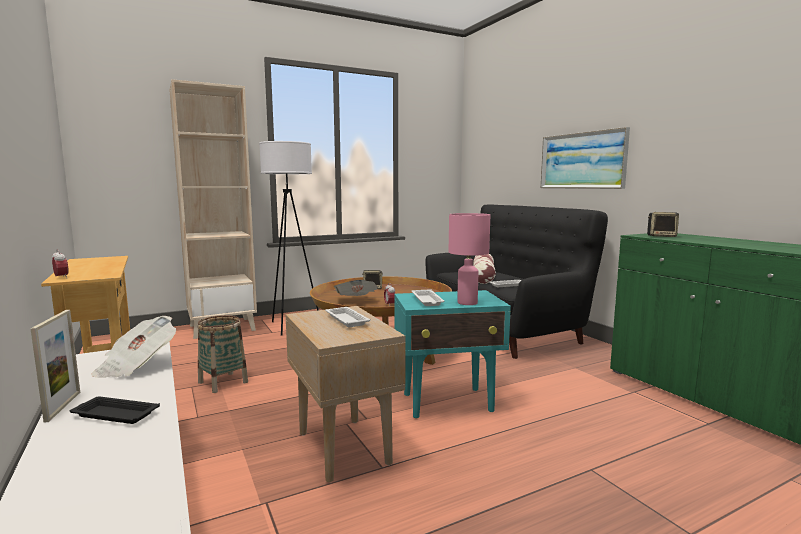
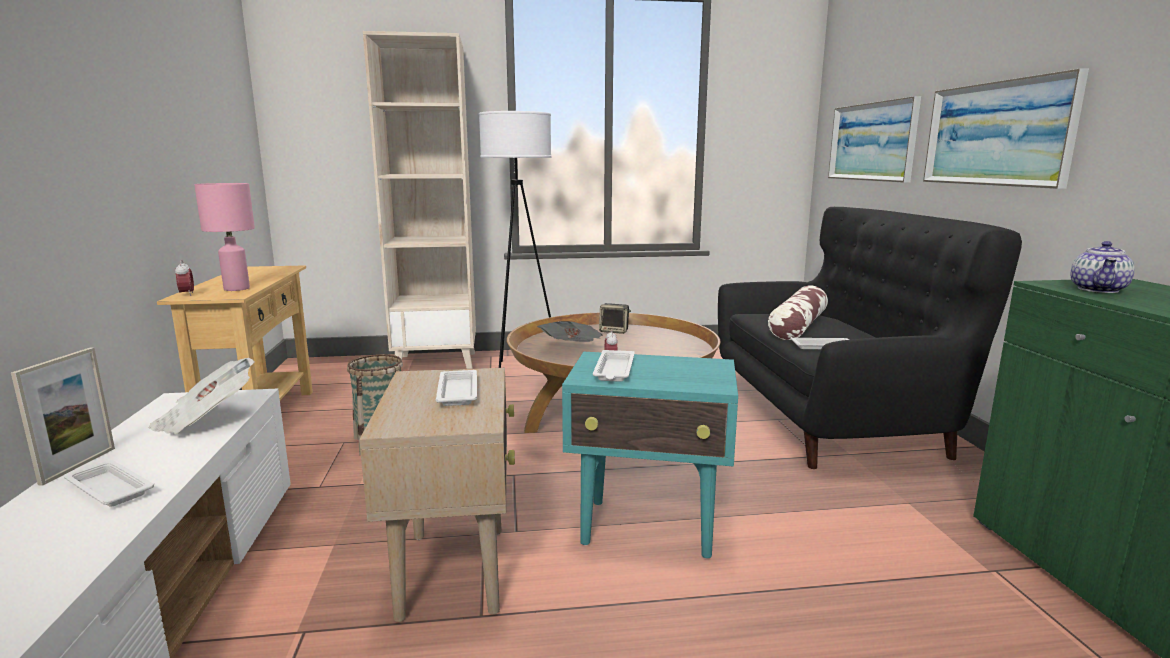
camera: 20 degrees right, 5 degrees up
(114, 414) = (109, 488): black tray -> white tray
(467, 302) = (672, 381): pink table lamp -> pink table lamp (237, 288)
(502, 166) = (872, 142): none -> picture
(661, 236) = (1099, 290): speaker -> teapot

